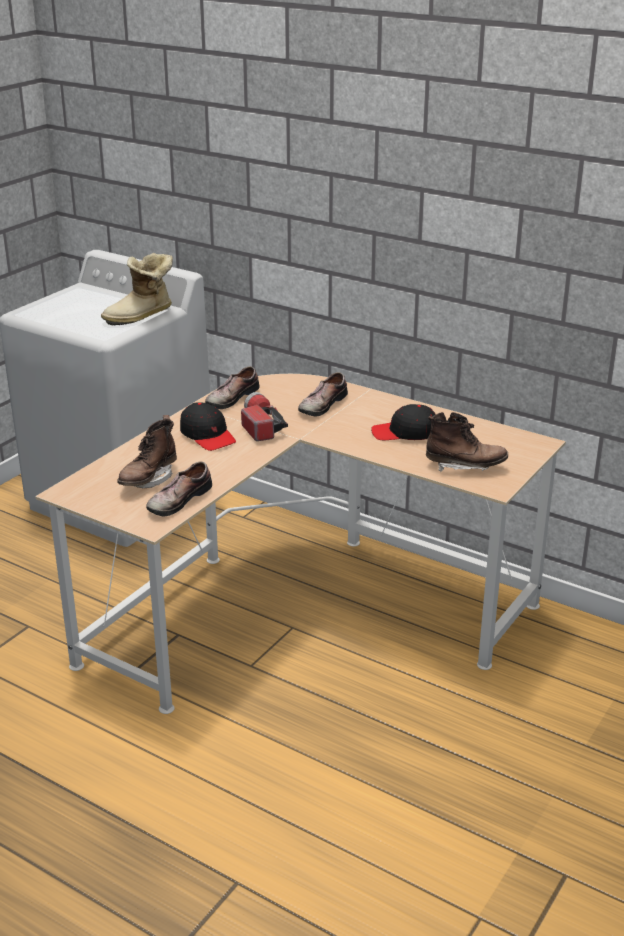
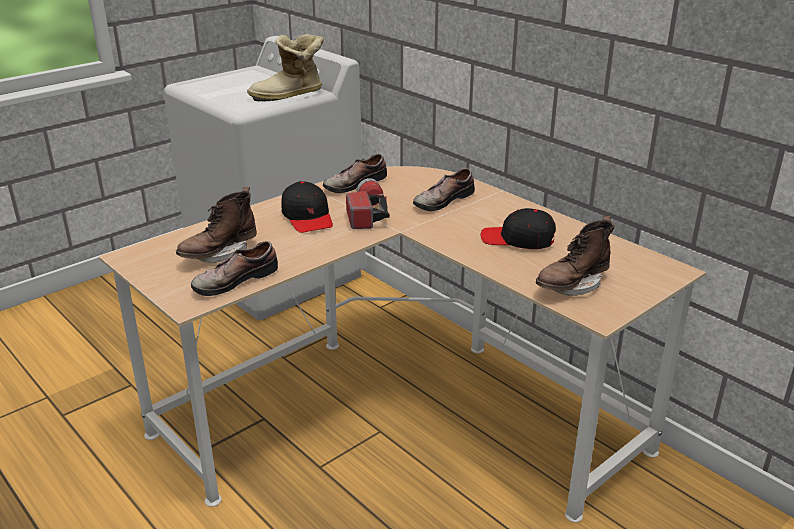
camera: 15 degrees right, 0 degrees up
(465, 466) = (572, 285): brown boot -> brown boot turned 120 degrees clockwise

